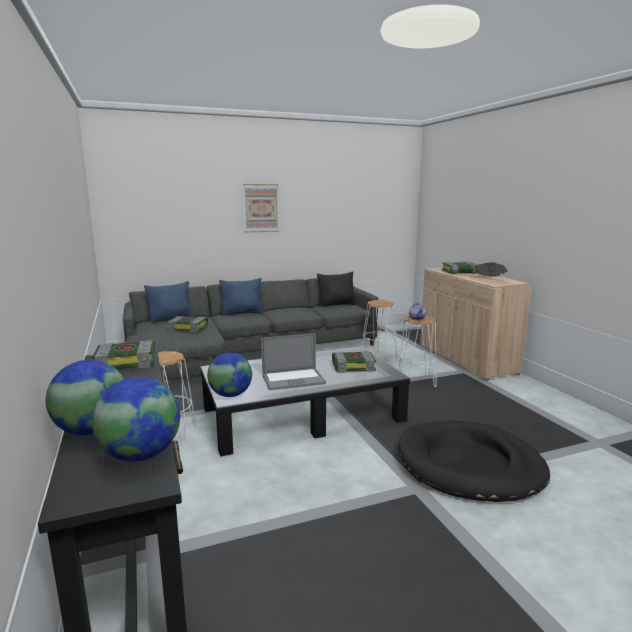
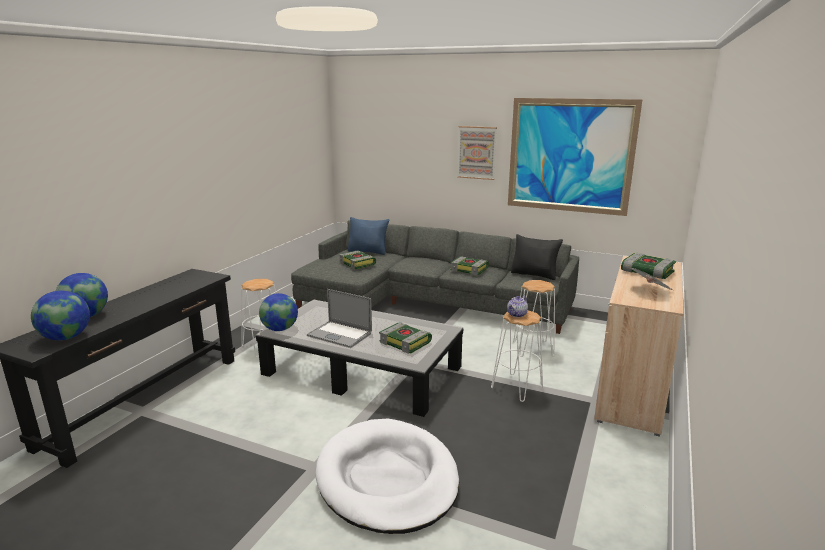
camera: 45 degrees right, 5 degrees up
(127, 362) = (193, 280): book -> book (470, 269)
(242, 313) = (429, 260): blue pillow -> none
(337, 206) = (570, 156): none -> picture
(469, 465) = (387, 479): black dog bed -> white dog bed

